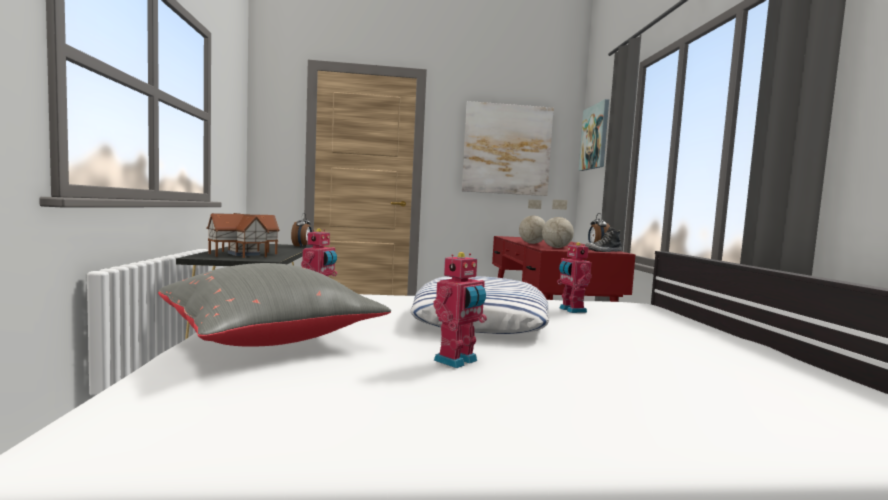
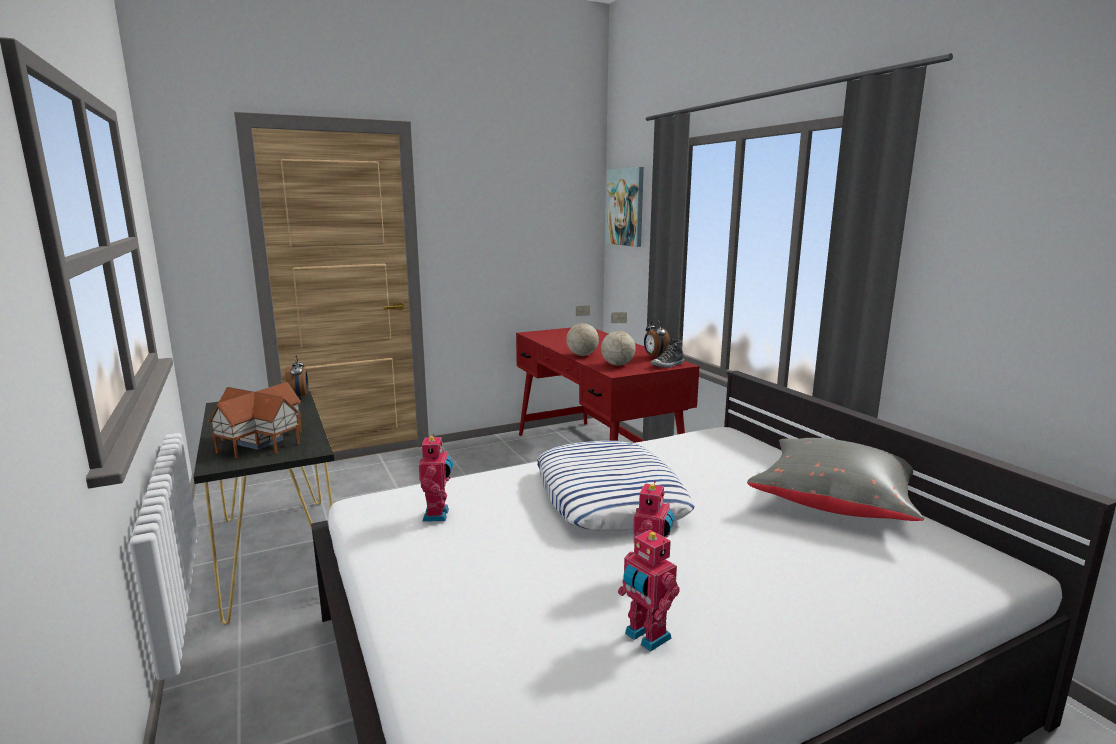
camera: 20 degrees left, 10 degrees up
(270, 339) = (460, 592): grey pillow -> grey pillow (835, 501)
(507, 149) = (521, 223): picture -> none
(571, 310) = (674, 460): toy robot -> toy robot (645, 637)

